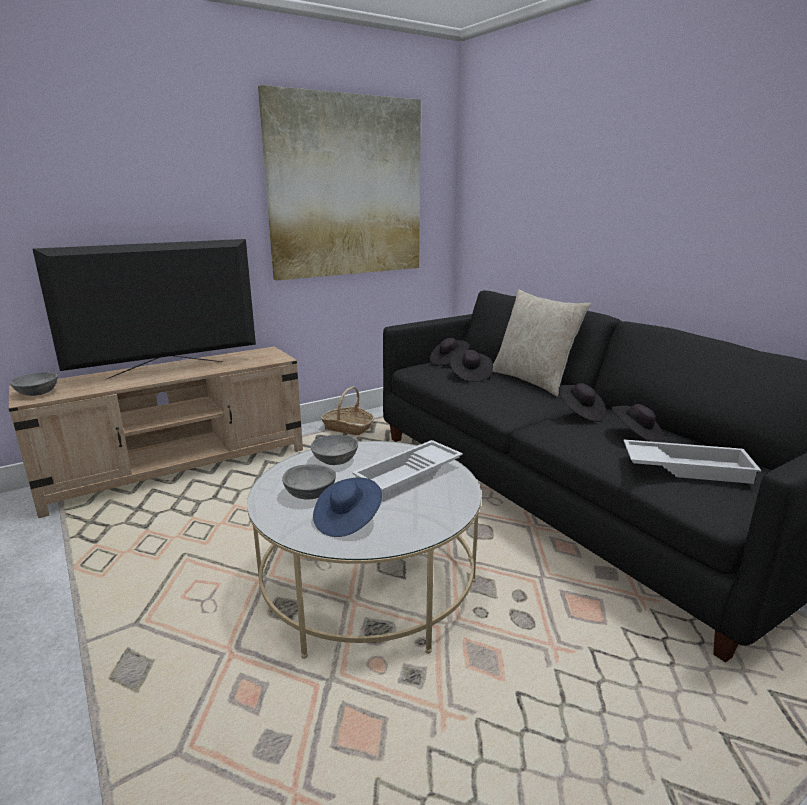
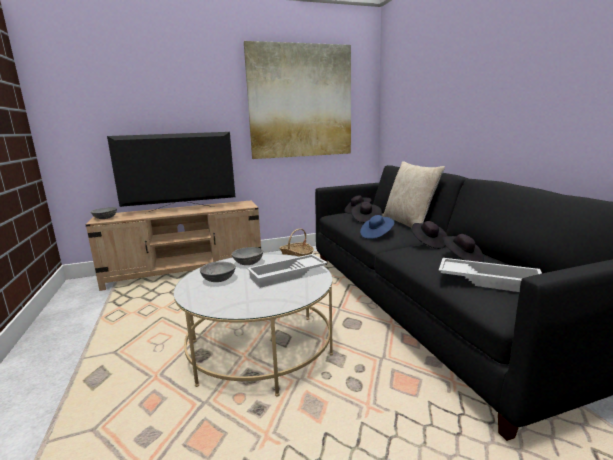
camera: 15 degrees right, 5 degrees down
(347, 520) = (229, 296): blue hat -> blue hat (376, 235)

